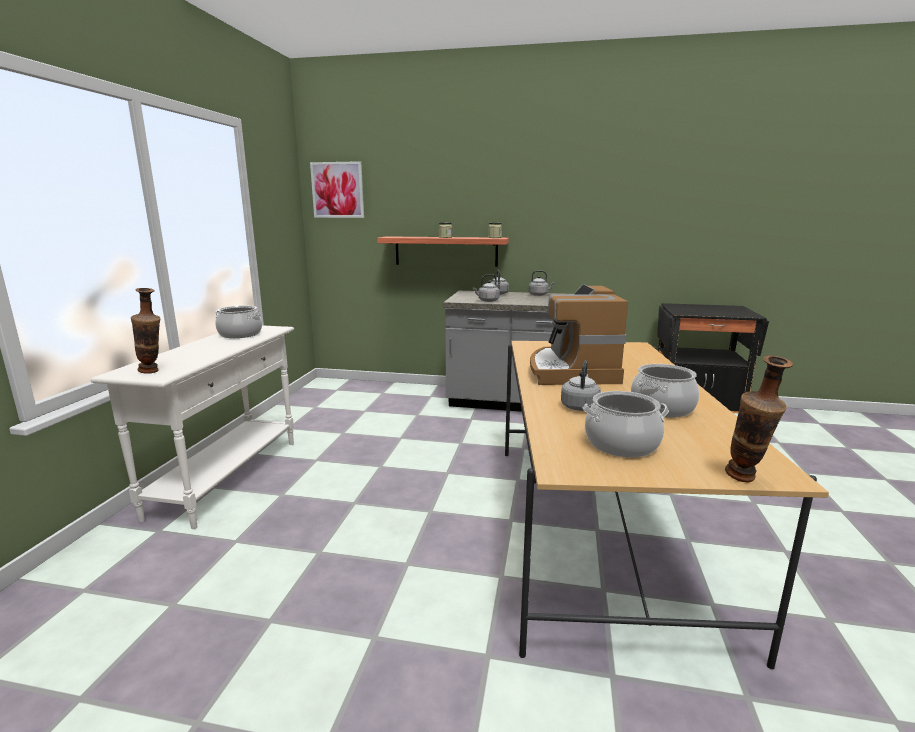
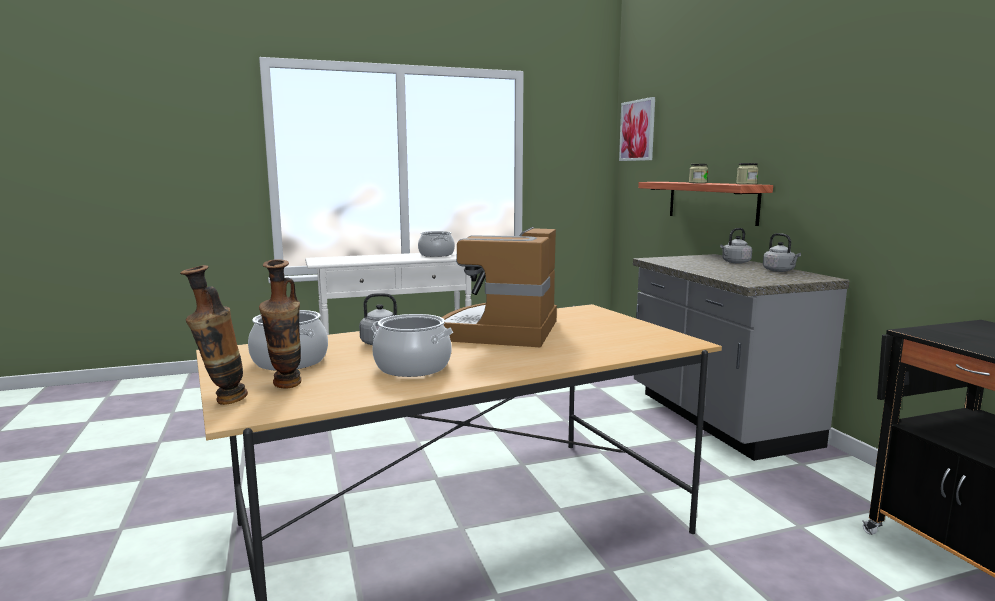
camera: 60 degrees right, 5 degrees down
(153, 372) = (325, 260): vase -> vase (286, 387)
(487, 300) = (679, 264): grey kettle -> none
(571, 371) = (502, 331): coffee machine -> coffee machine turned 45 degrees counterclockwise

